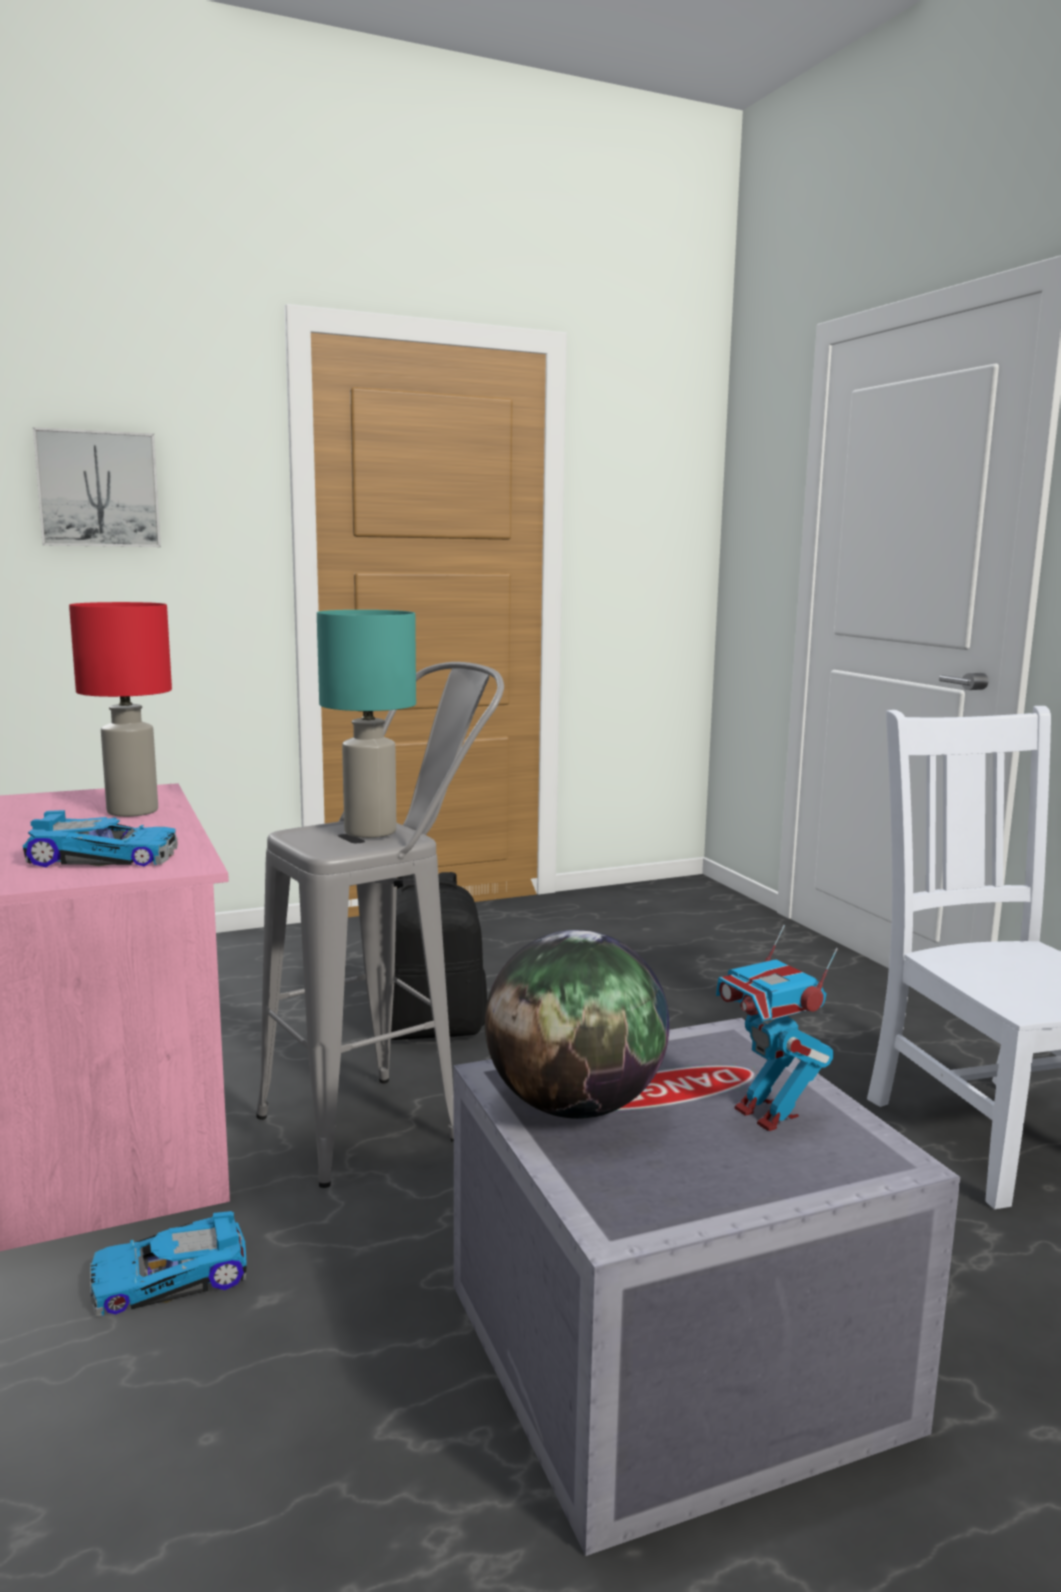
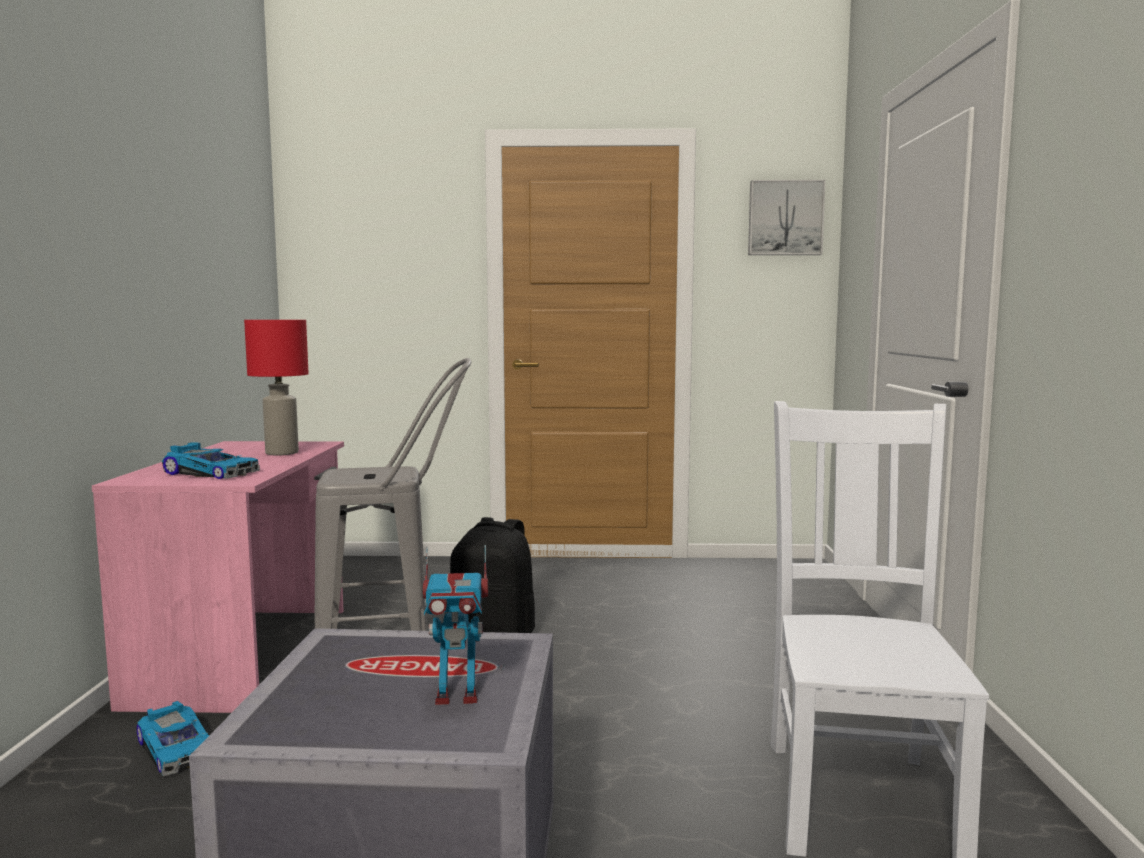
camera: 25 degrees right, 5 degrees down
(98, 489) = (363, 257): picture -> picture (785, 218)
(170, 1279) = (178, 748): toy car -> toy car turned 135 degrees counterclockwise
(371, 832) = (386, 473): turquoise table lamp -> none
(575, 1106) = (341, 665): globe -> none
(767, 1114) = (457, 695): toy robot -> toy robot turned 90 degrees counterclockwise

